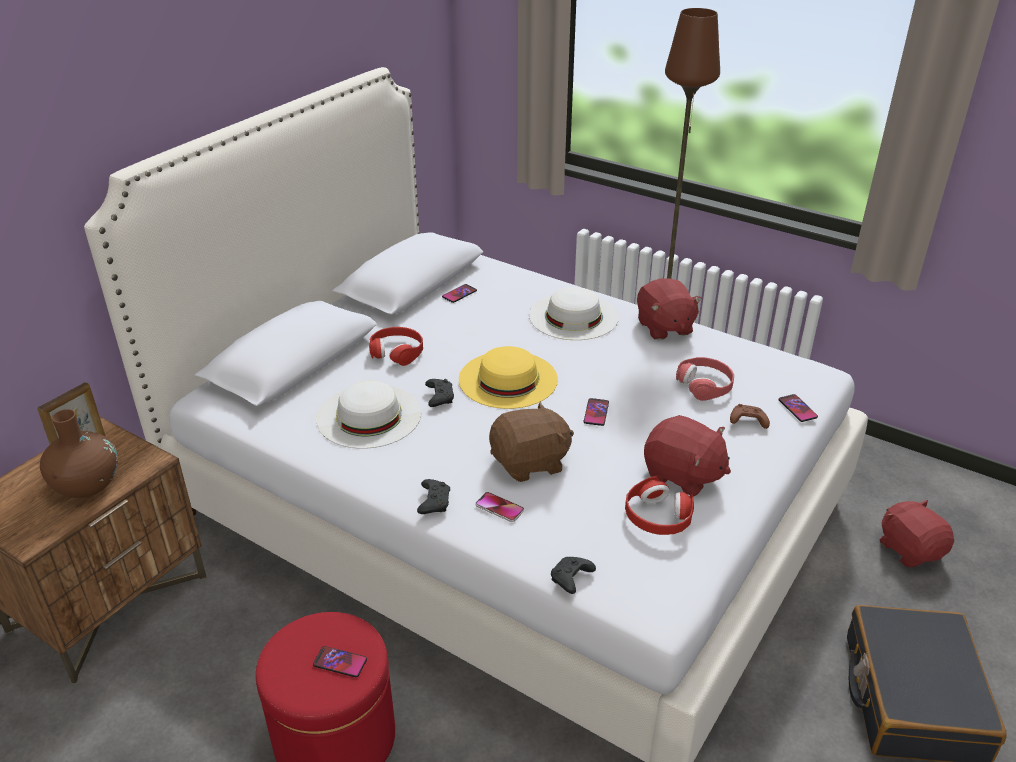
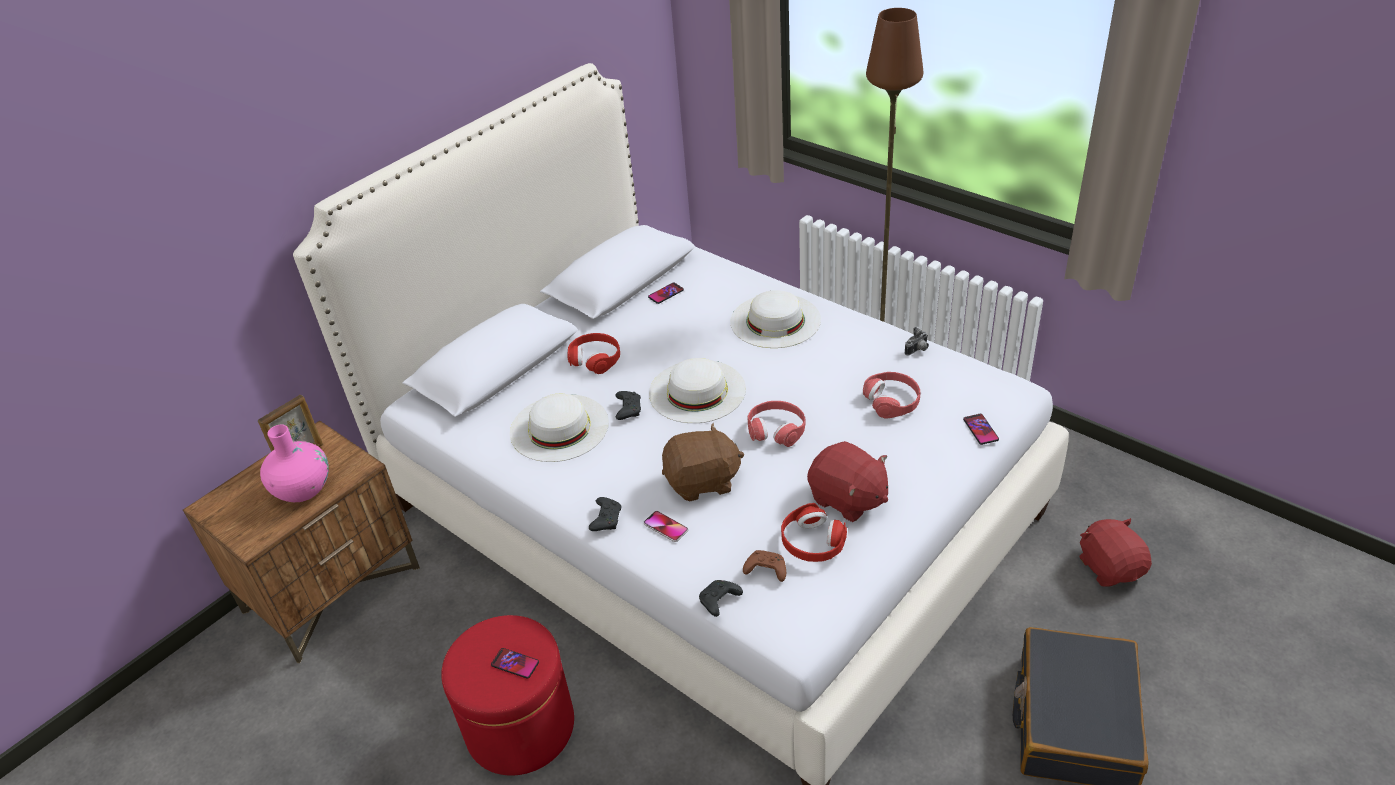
camera: 10 degrees right, 5 degrees up
(87, 485) = (303, 489): brown vase -> pink vase
(508, 379) = (697, 391): yellow hat -> white hat
(596, 412) = (776, 429): phone -> red headphones
(664, 327) = (865, 334): red plush toy -> none
(718, 340) = (917, 350): none -> camera
(747, 422) = (925, 443): brown game controller -> brown game controller (765, 570)

